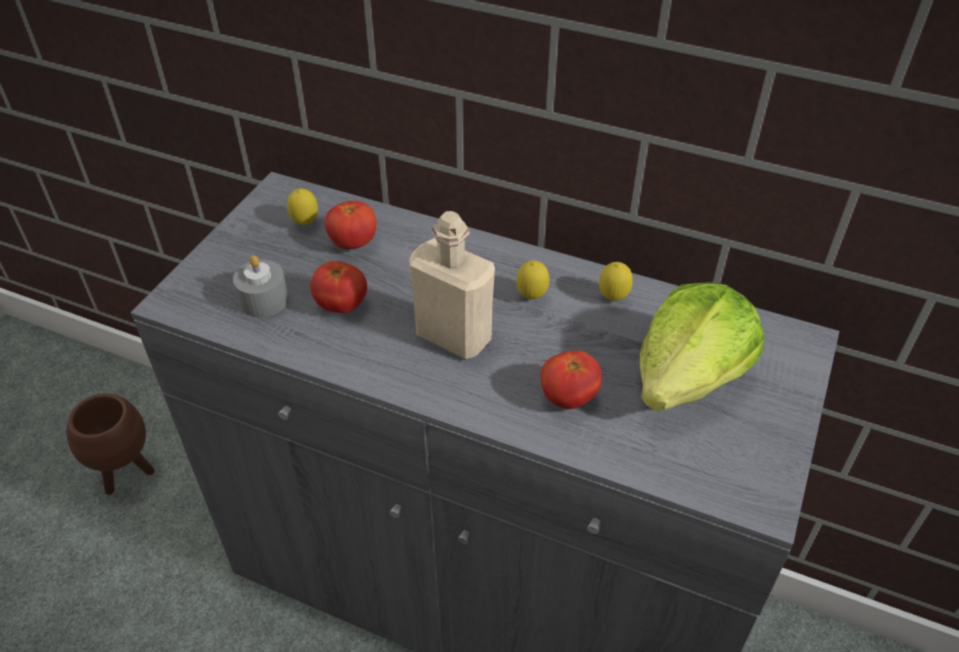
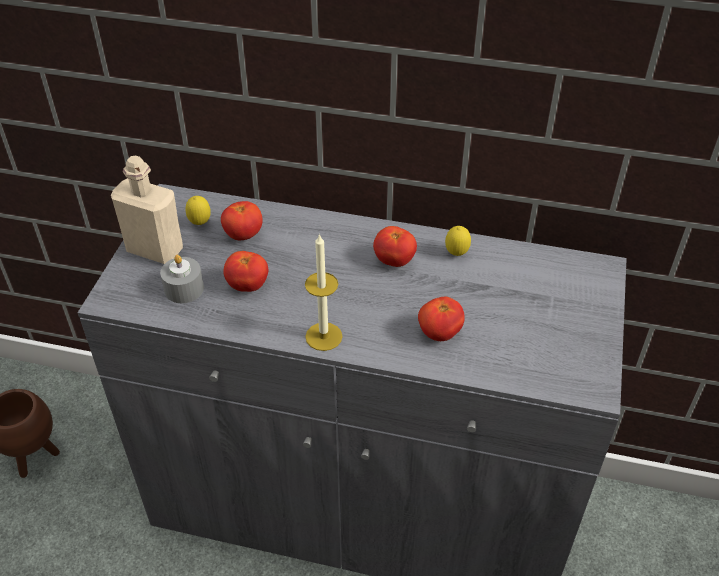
camera: 10 degrees left, 0 degrees up
(418, 382) = (323, 336): none -> candle
(453, 336) = (342, 298): beige bottle -> beige bottle (155, 250)
(531, 297) = (394, 260): lemon -> tomato
(689, 377) = (525, 306): lettuce -> none

